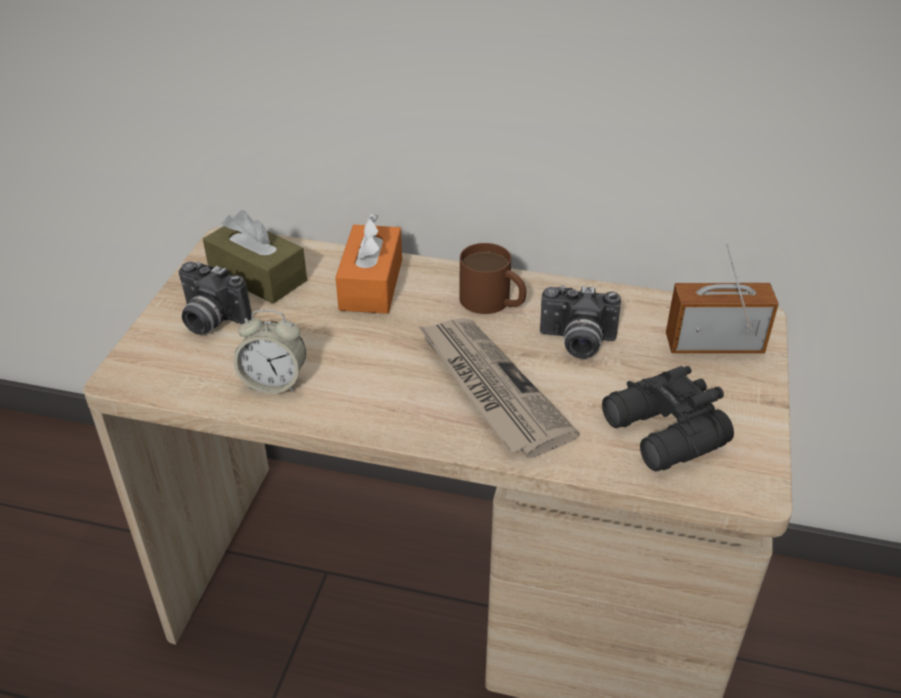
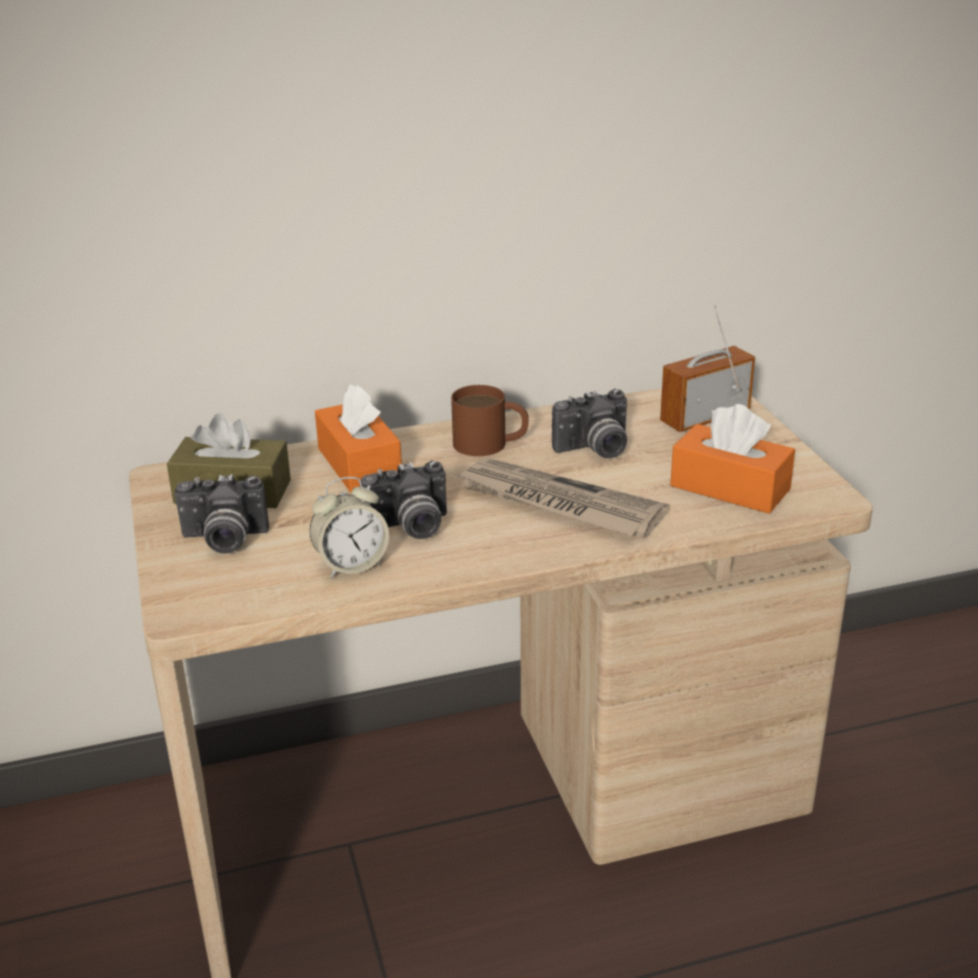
camera: 30 degrees left, 10 degrees down
(350, 364) = (410, 528): none -> camera
(662, 434) = (730, 487): black binoculars -> orange tissue box

